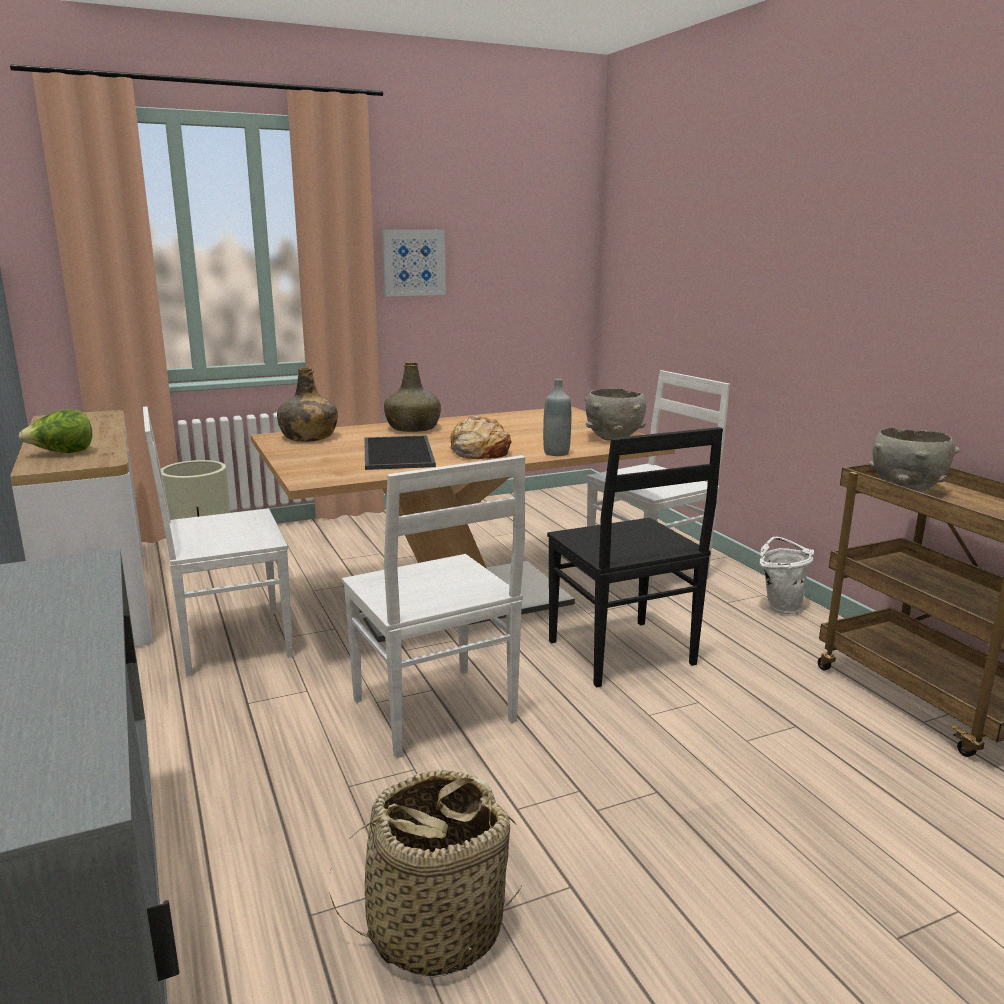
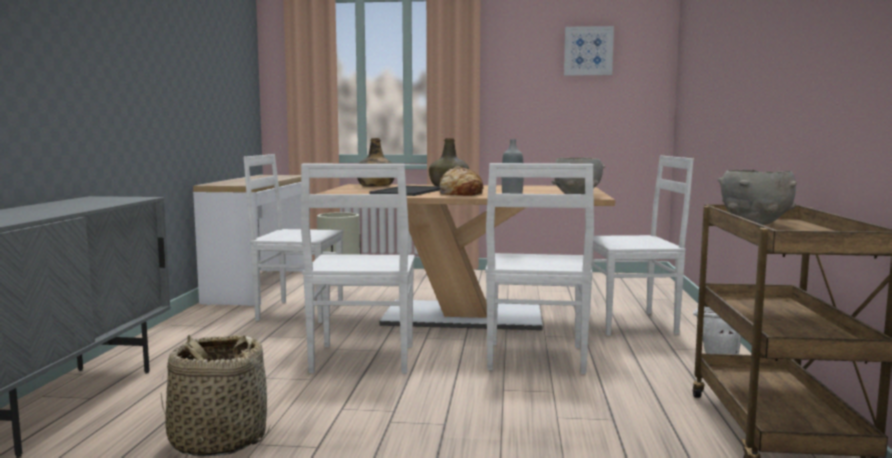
camera: 30 degrees right, 10 degrees down
(62, 453) = (235, 182): lettuce -> none
(413, 262) = (514, 87): picture -> picture (588, 51)
(623, 654) = (535, 359): black chair -> white chair

